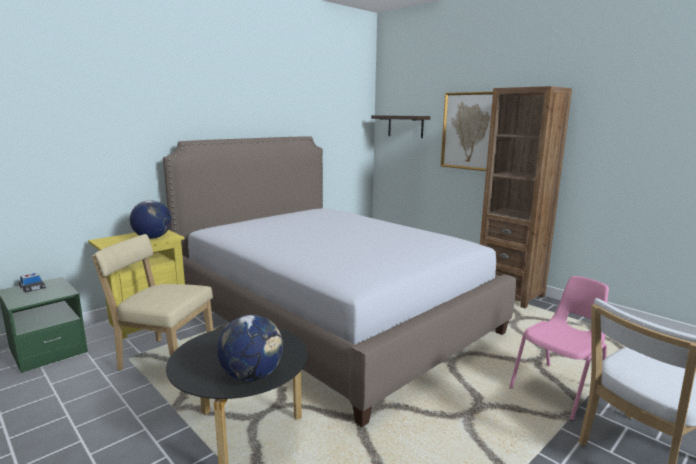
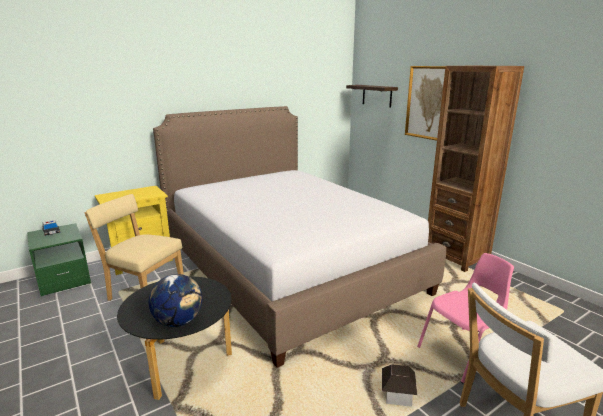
camera: 10 degrees right, 5 degrees up
(152, 237) = (142, 195): globe -> none
(510, 442) = (397, 396): none -> toy house

